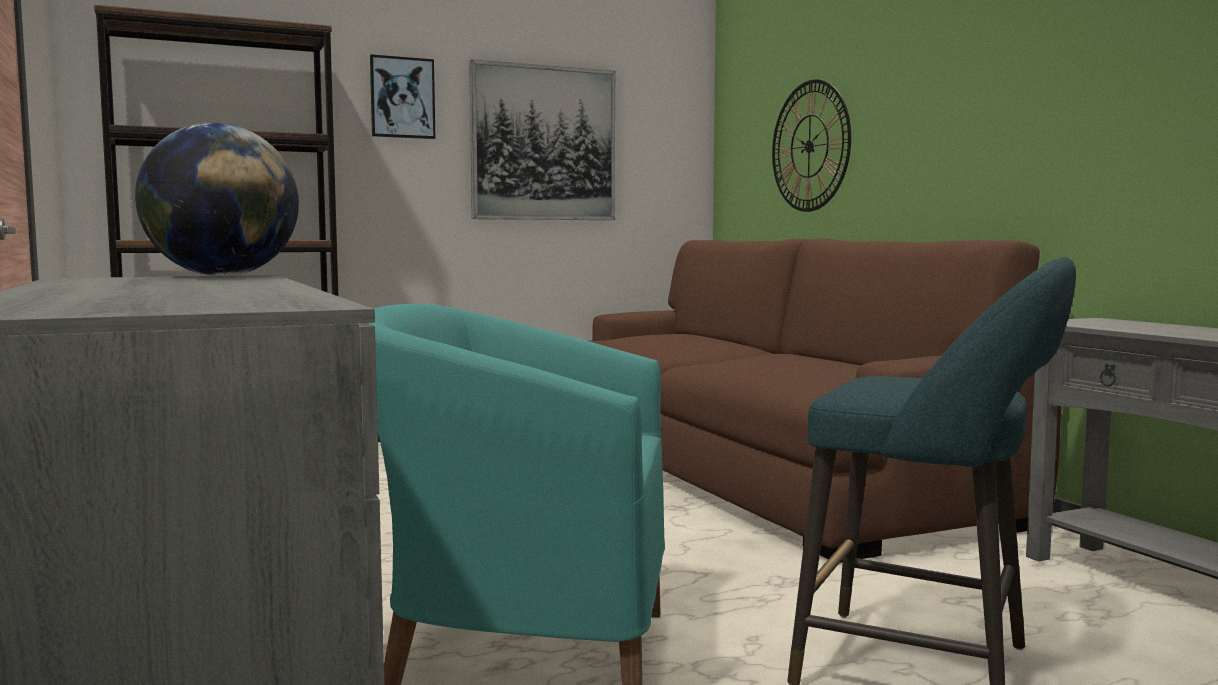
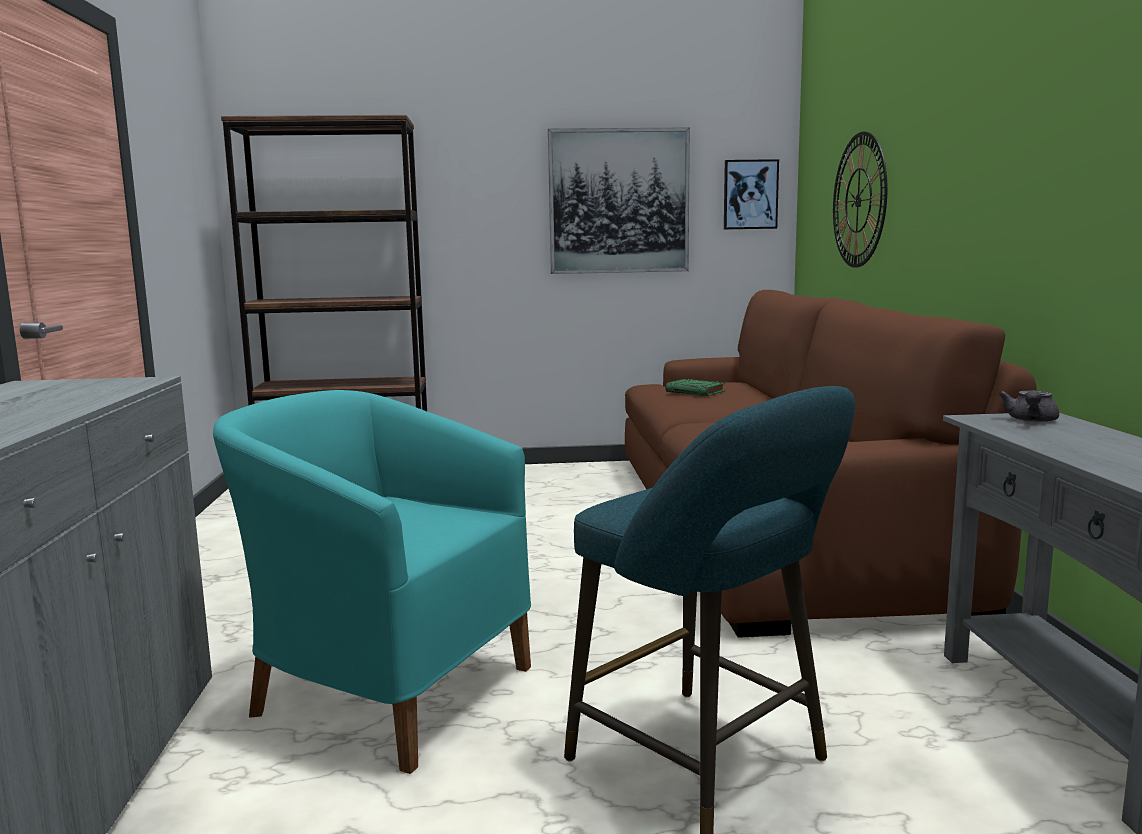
camera: 20 degrees right, 5 degrees up
(222, 276) = (121, 382): globe -> none
(402, 98) = (487, 168): picture -> picture (750, 194)
(656, 340) = (696, 392): none -> green book
(1098, 321) = (1030, 421): none -> grey teapot

